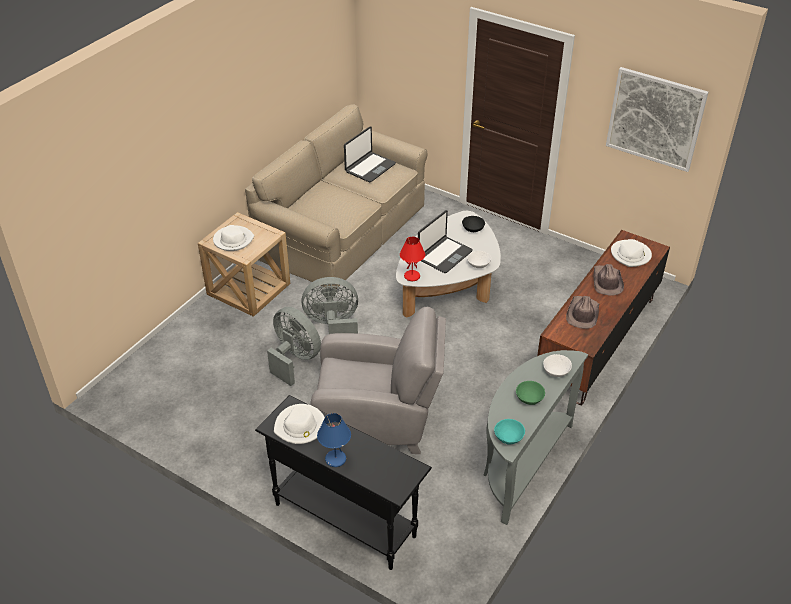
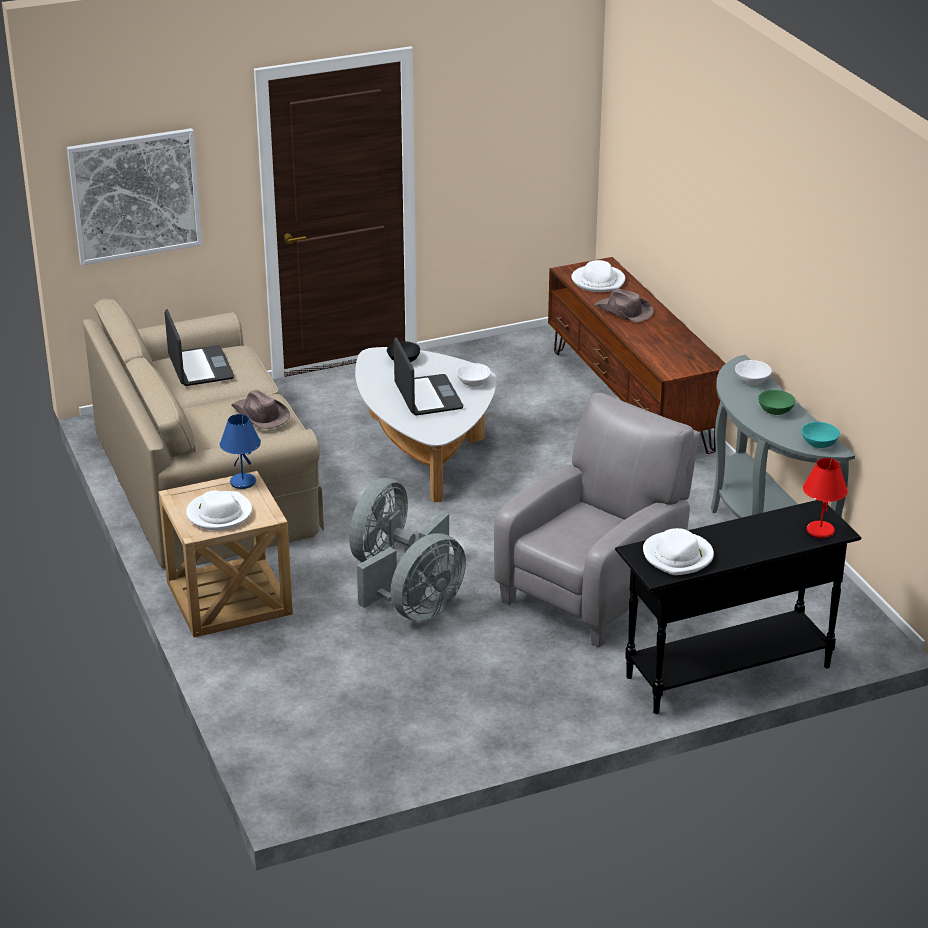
camera: 55 degrees left, 10 degrees down
(295, 359) = (417, 611): grey fan -> grey fan turned 150 degrees clockwise
(335, 459) = (753, 551): blue table lamp -> blue table lamp (242, 483)
(412, 276) = (438, 431): red table lamp -> red table lamp (820, 530)
(582, 314) = (657, 345): brown hat -> brown hat (260, 415)
(655, 119) = (534, 110): picture -> picture (135, 196)

